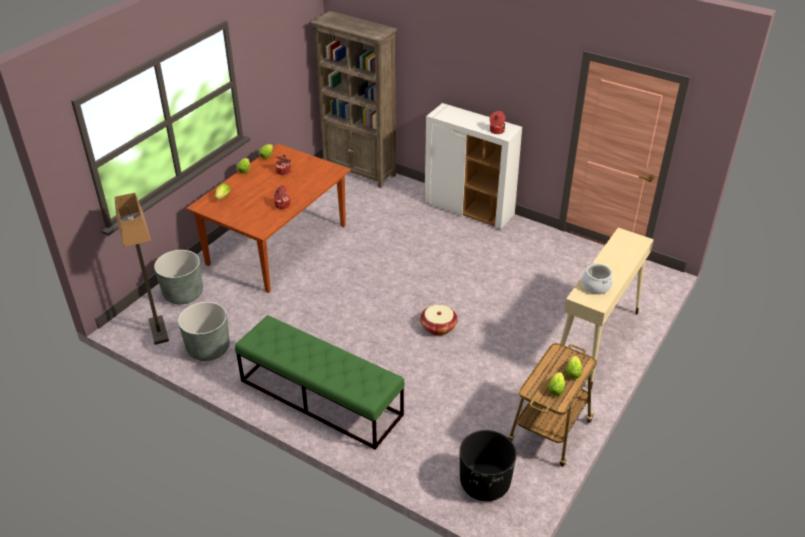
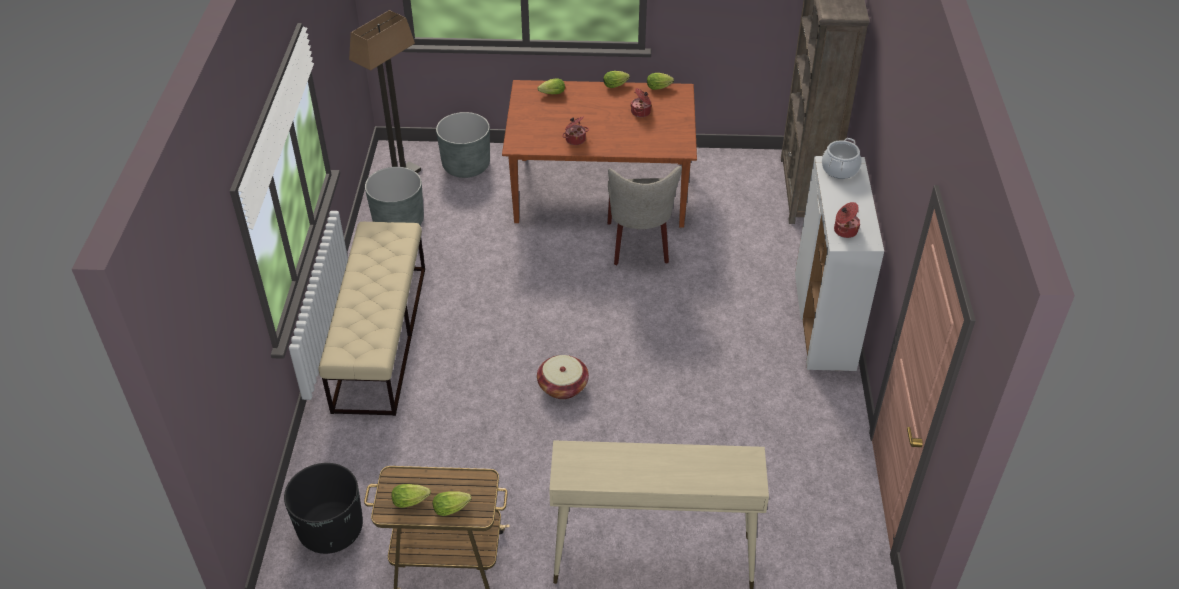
camera: 60 degrees right, 5 degrees up
(320, 397) = (380, 336): green bench -> beige bench
(344, 249) = (639, 246): none -> beige chair
(596, 286) = (602, 463): cooking pot -> cooking pot (840, 169)

